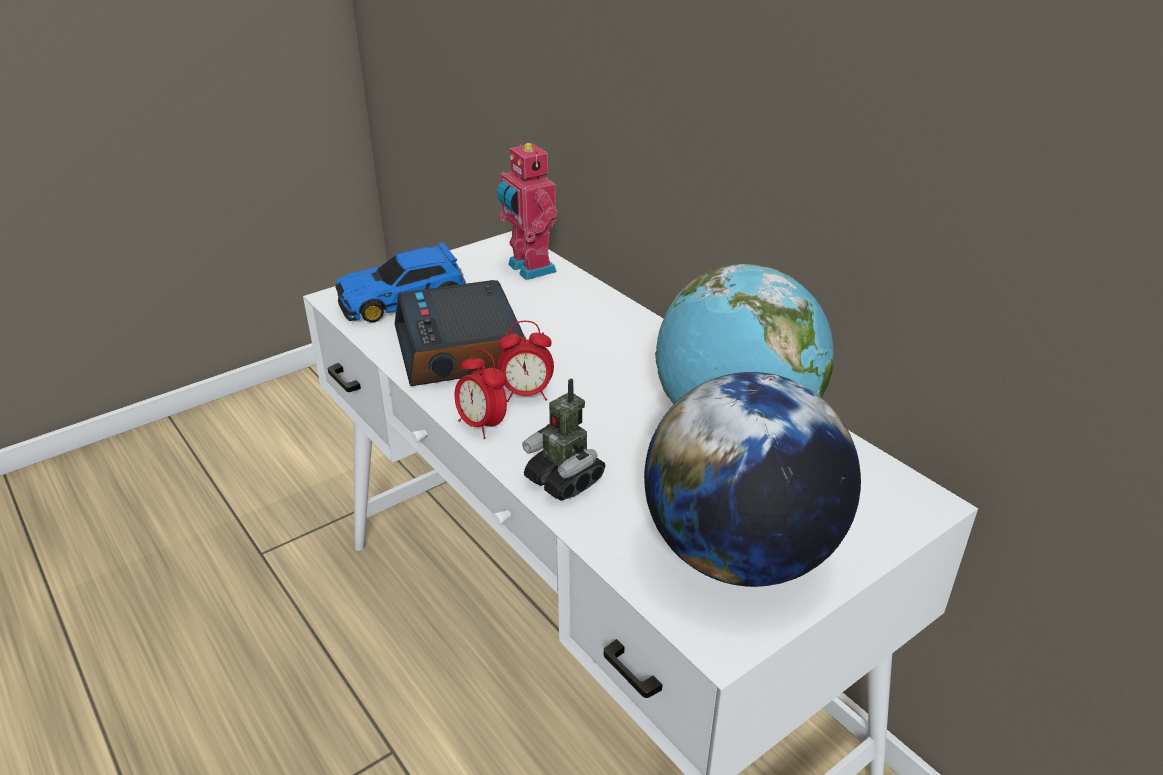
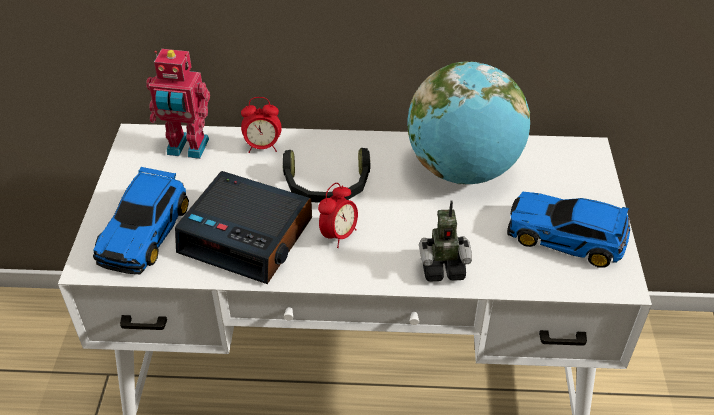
camera: 50 degrees left, 10 degrees up
(482, 425) = (349, 273): alarm clock -> alarm clock (263, 147)
(584, 356) = (327, 186): none -> black headphones
(739, 555) = (568, 238): globe -> toy car

